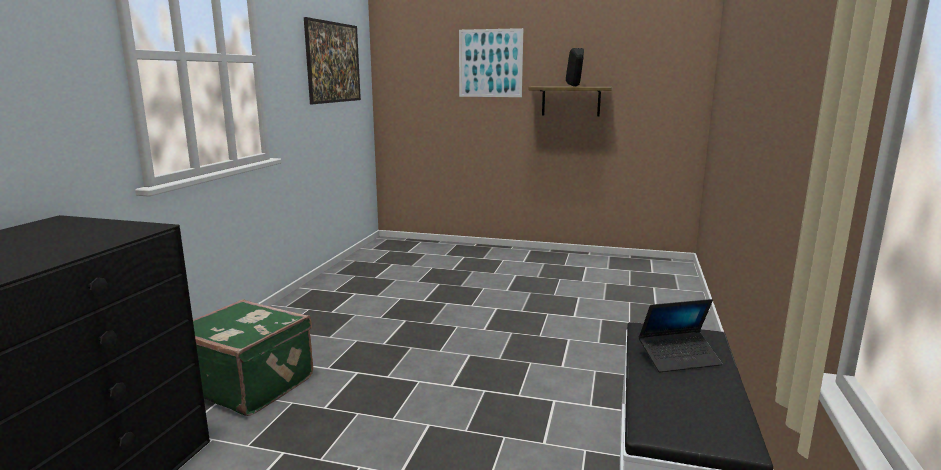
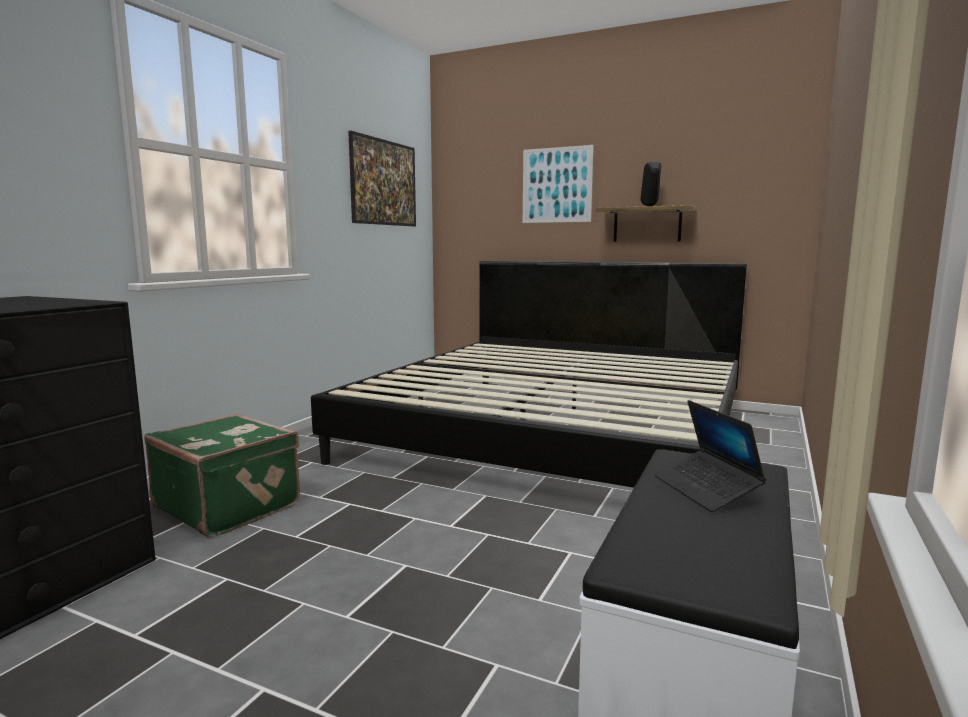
camera: 10 degrees right, 5 degrees down
(505, 289) = (554, 433): none -> bed
(678, 358) = (706, 489): laptop -> laptop turned 75 degrees clockwise

